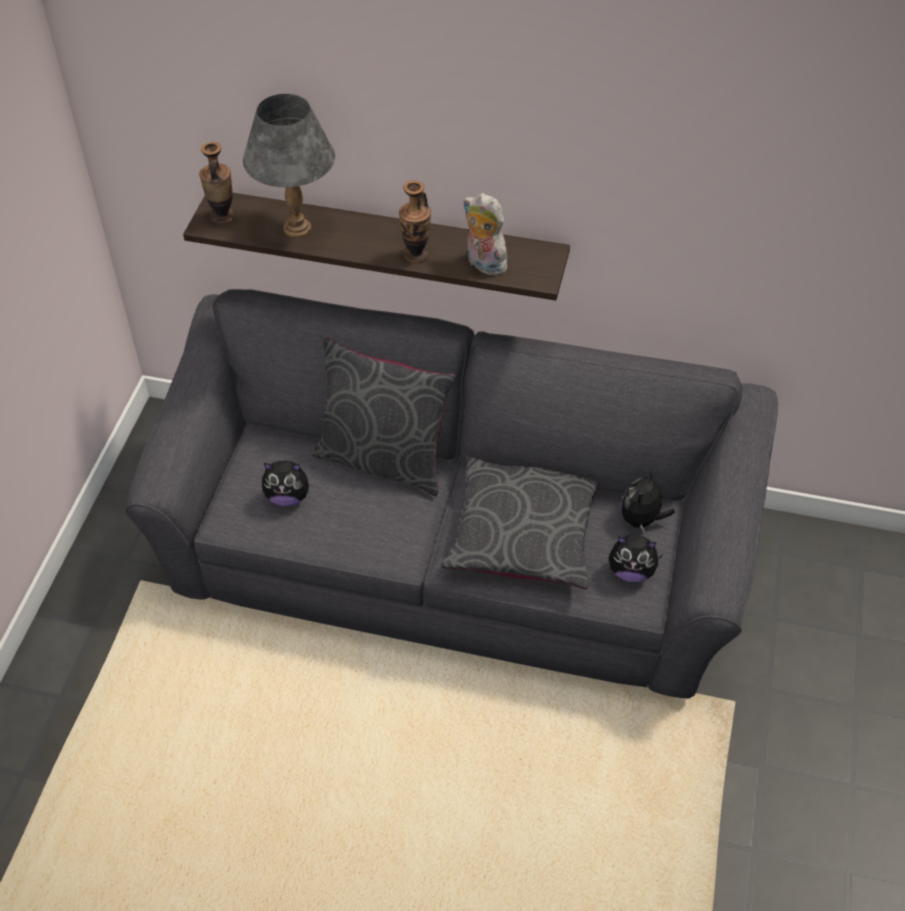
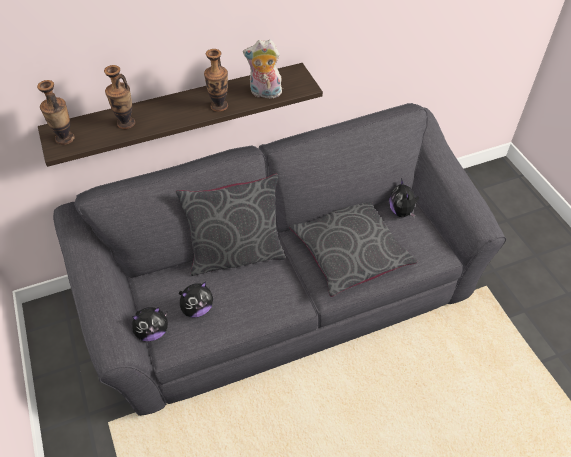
camera: 35 degrees left, 0 degrees up
(298, 228) = (126, 123): grey table lamp -> vase
(631, 571) = (421, 241): plush toy -> plush toy (152, 332)

